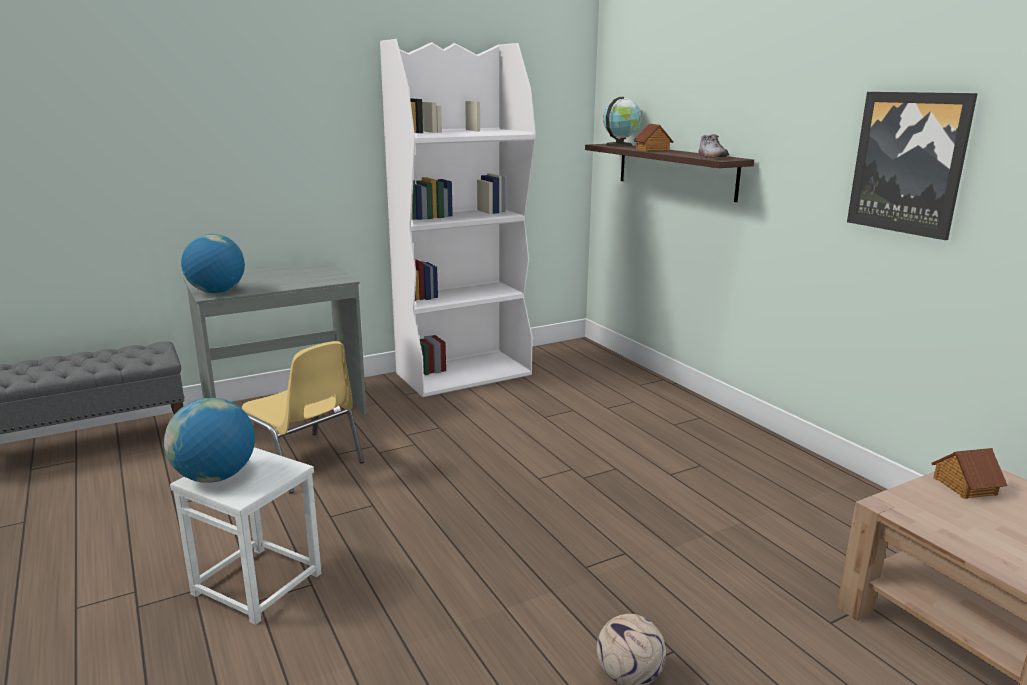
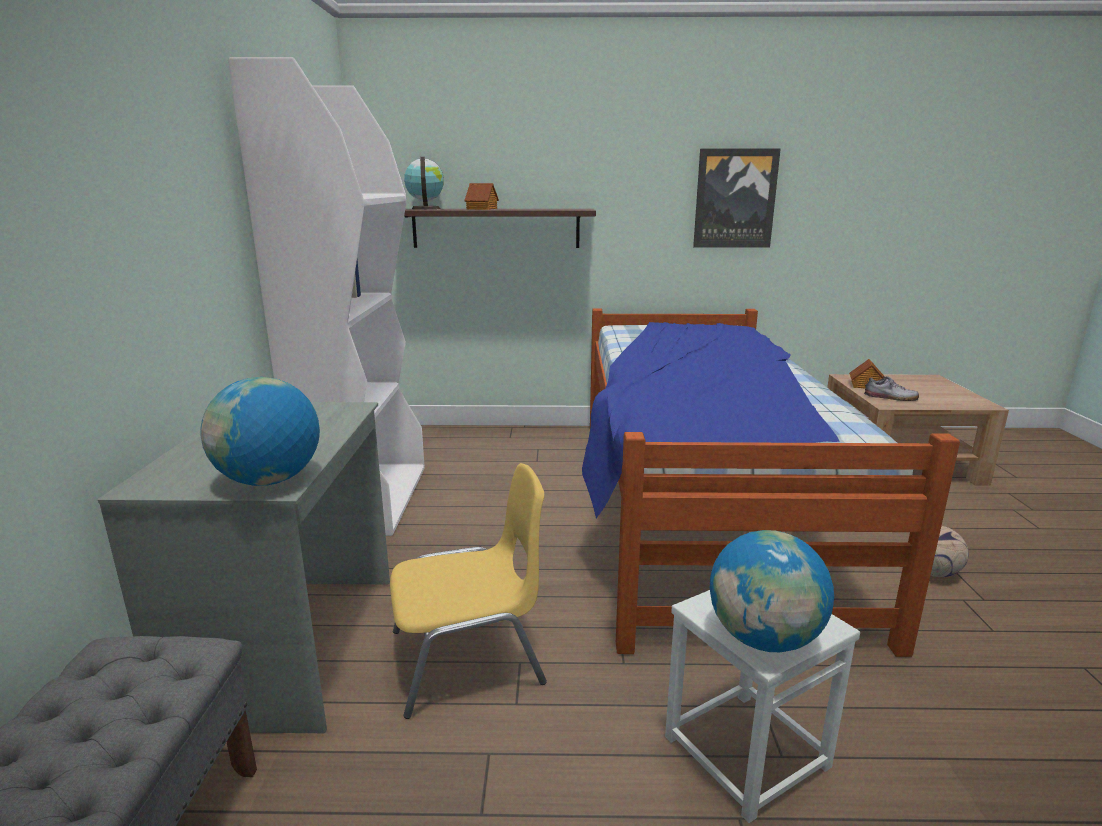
camera: 60 degrees left, 0 degrees up
(615, 499) = (697, 506): none -> bed
(712, 157) = (564, 209): shoe -> shoe (890, 397)

